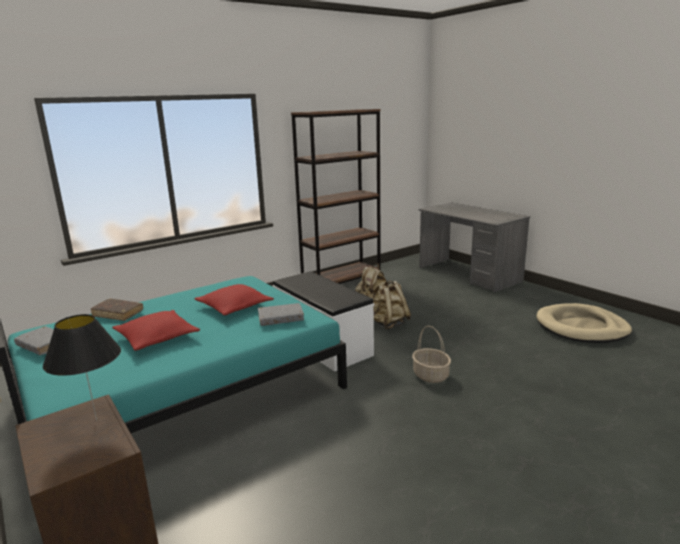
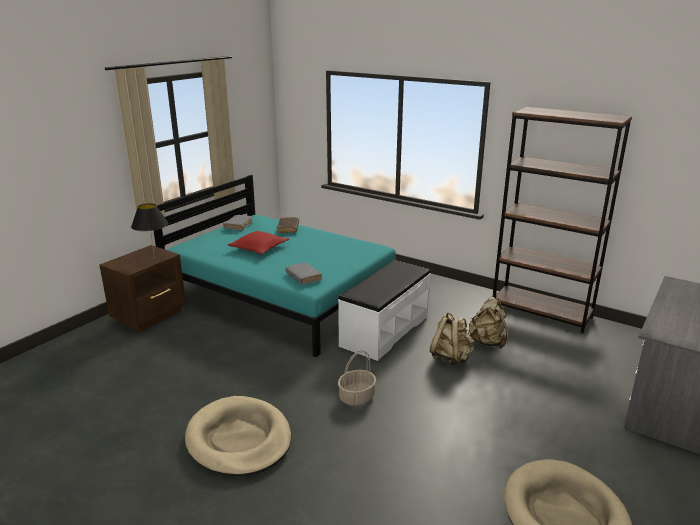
camera: 70 degrees right, 5 degrees up
(234, 307) = (319, 257): red pillow -> none
(488, 457) = (239, 440): none -> beige dog bed

